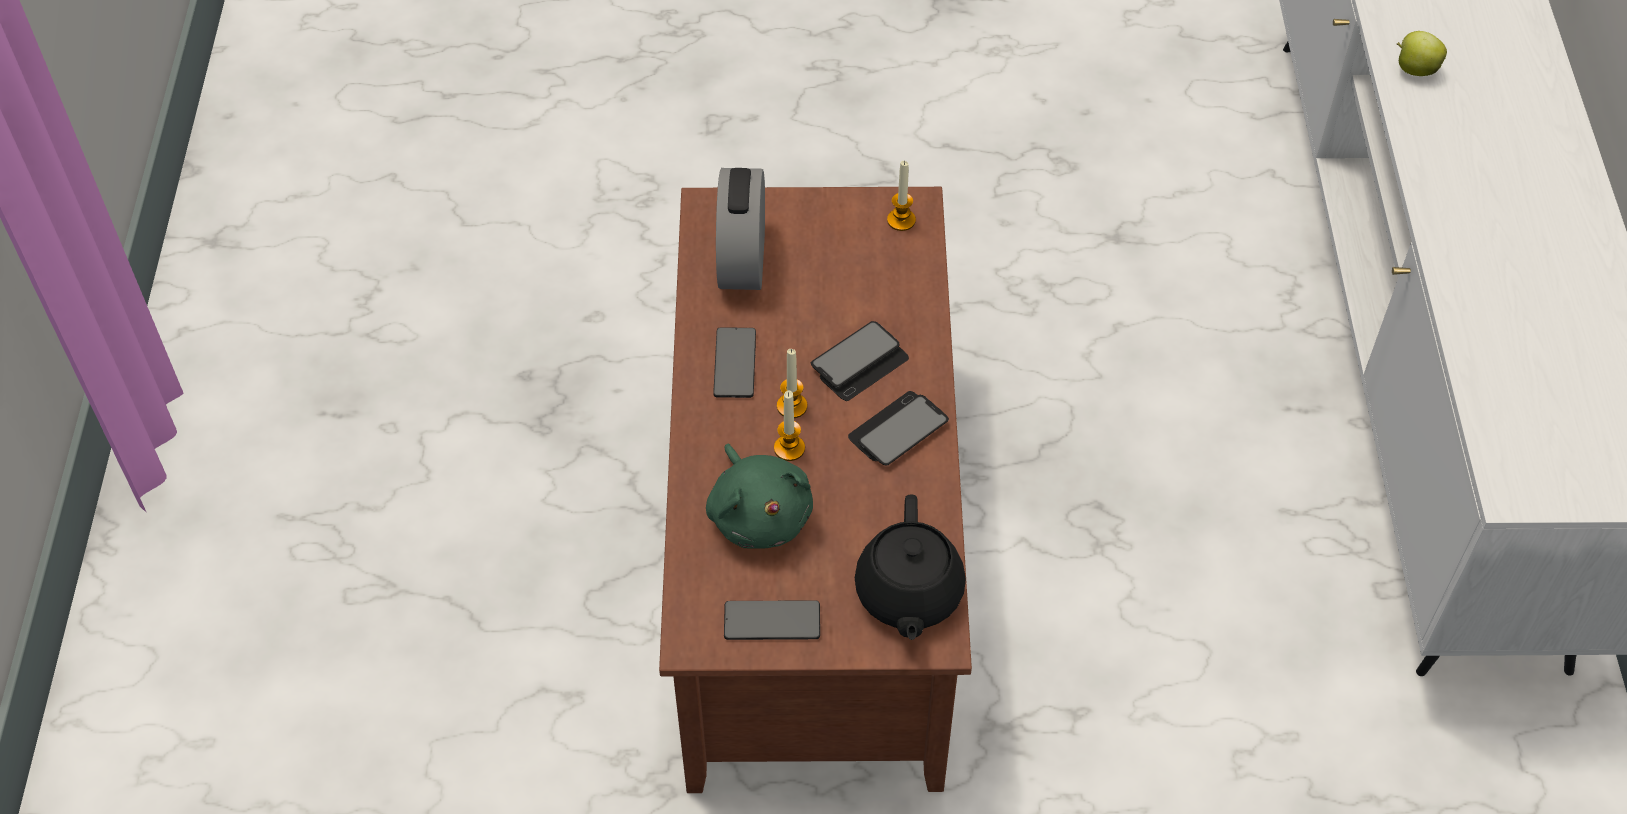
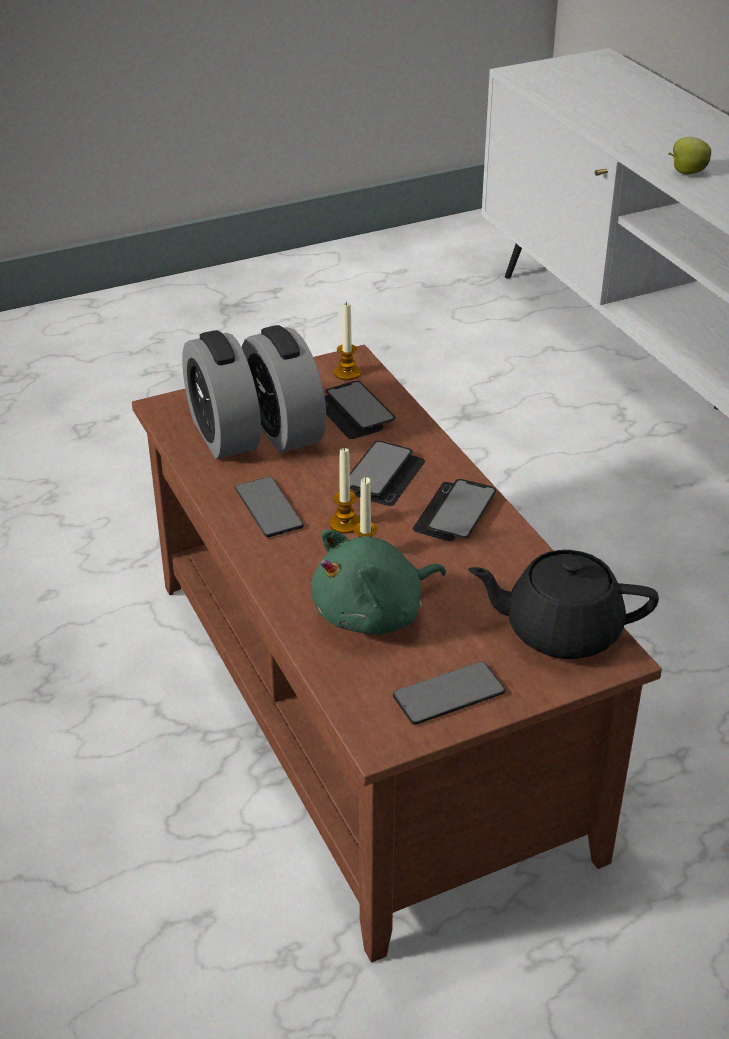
camera: 25 degrees left, 15 degrees down
(759, 515) = (374, 614): green plush toy -> green plush toy turned 105 degrees clockwise
(801, 272) = (284, 429): none -> alarm clock
(878, 274) = (354, 412): none -> phone
(908, 595) = (560, 630): black teapot -> black teapot turned 120 degrees clockwise

